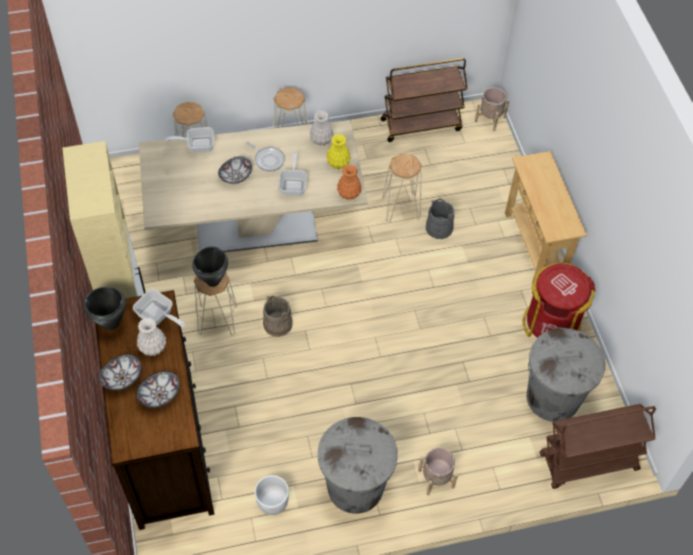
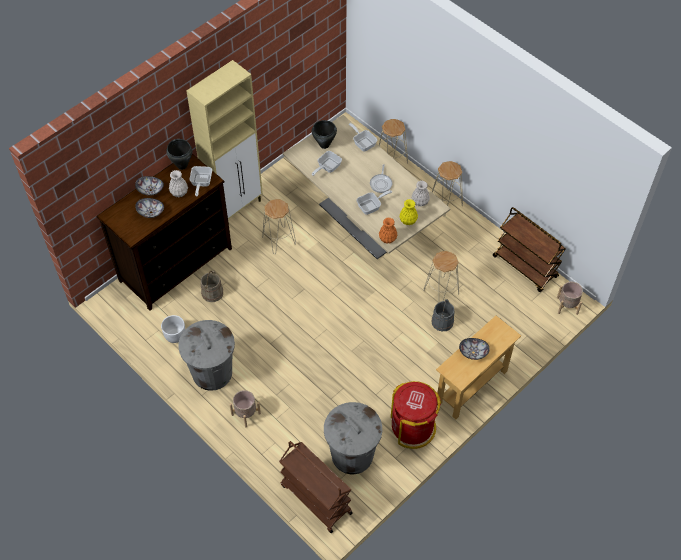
camera: 60 degrees right, 0 degrees up
(204, 196) = (327, 167): none -> frying pan
(213, 281) = (276, 209): black cooking pot -> black cooking pot (324, 145)
(236, 177) = (354, 175): bowl -> bowl (473, 352)
(277, 324) = (298, 272): beige bucket -> beige bucket (212, 293)

